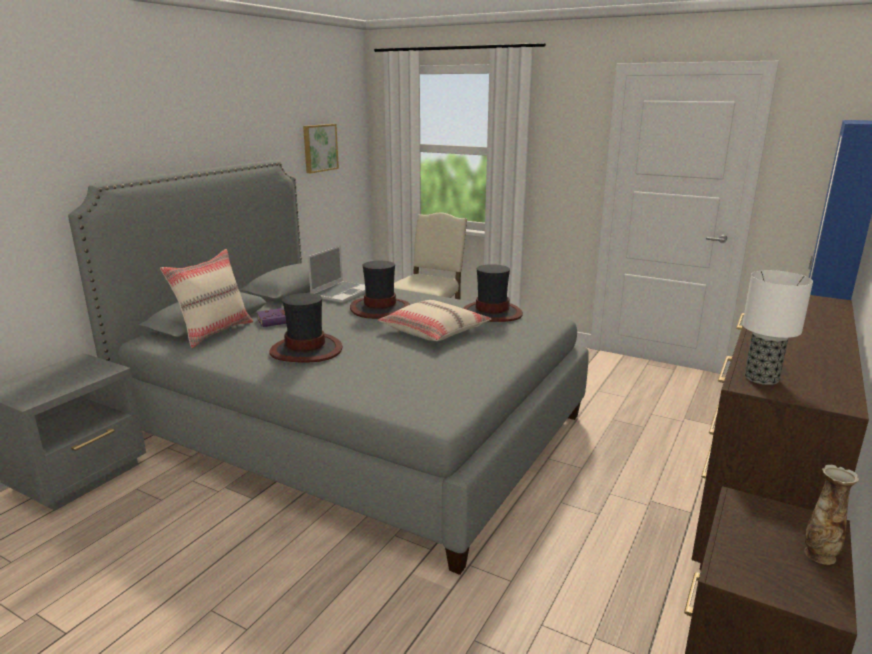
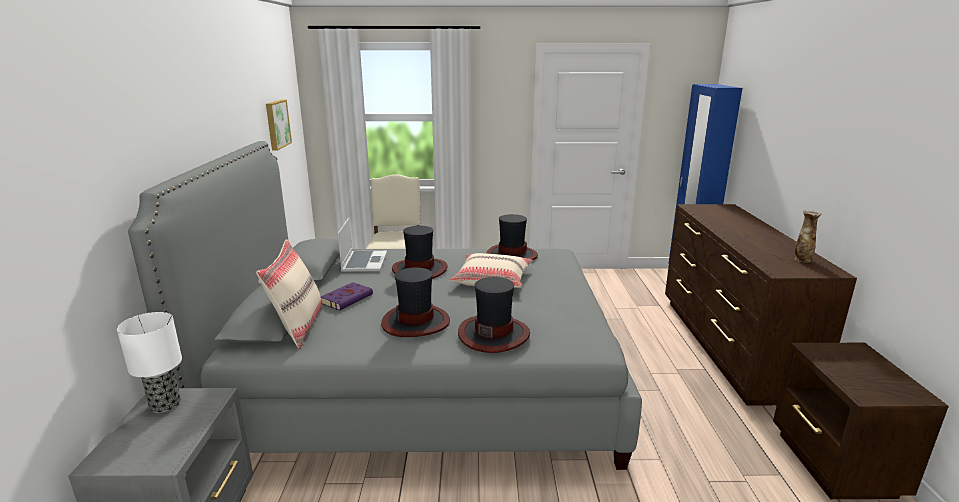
camera: 30 degrees left, 0 degrees up
(354, 376) = (494, 334): none -> hat
(761, 378) = (778, 266): table lamp -> table lamp (165, 405)
(819, 554) = (881, 367): vase -> vase (802, 259)

